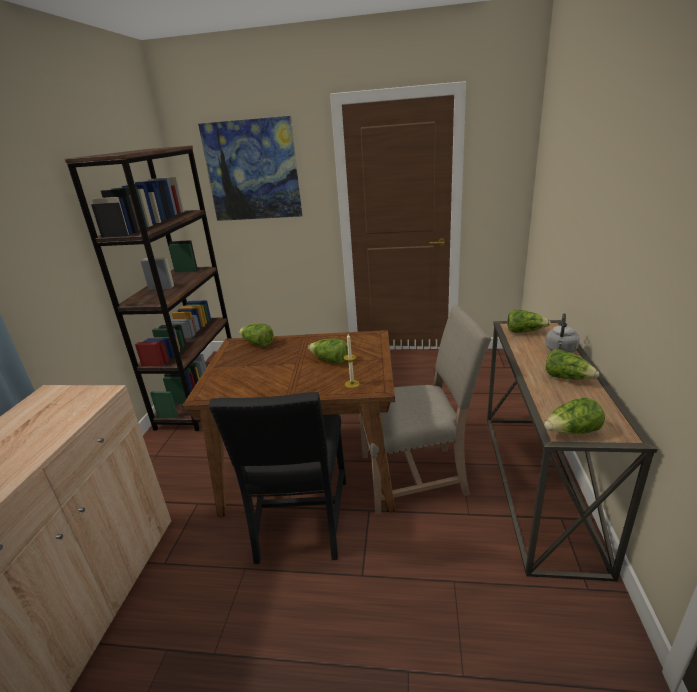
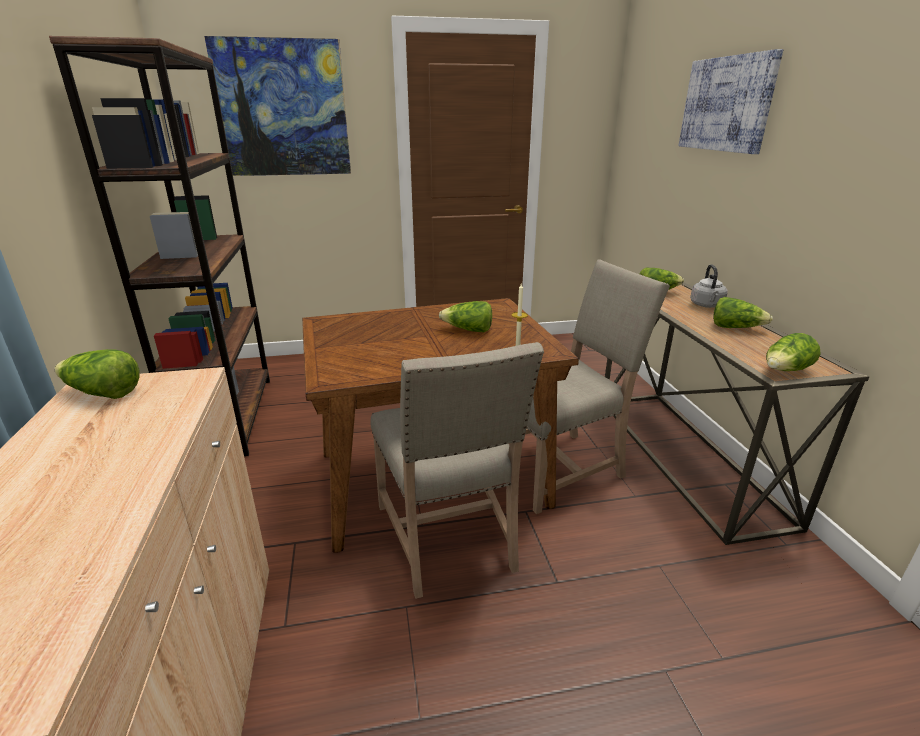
camera: 20 degrees left, 0 degrees up
(257, 343) = (354, 320): lettuce -> lettuce (103, 393)
(300, 522) = (449, 538): black chair -> beige chair
(592, 163) = (726, 104): none -> picture

